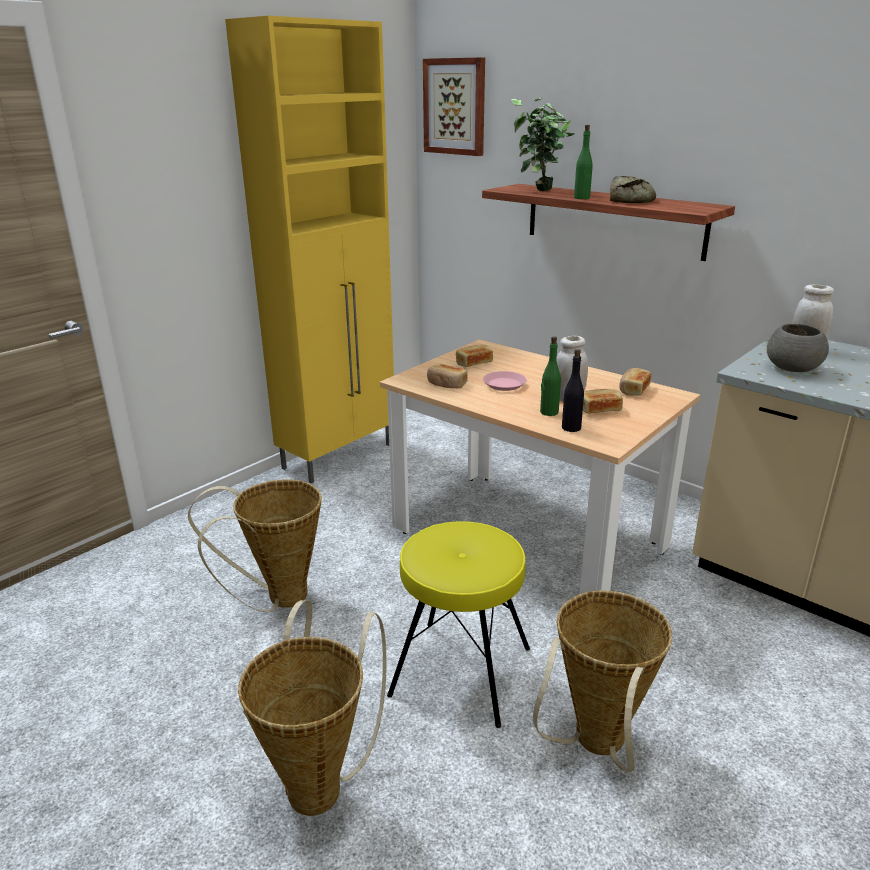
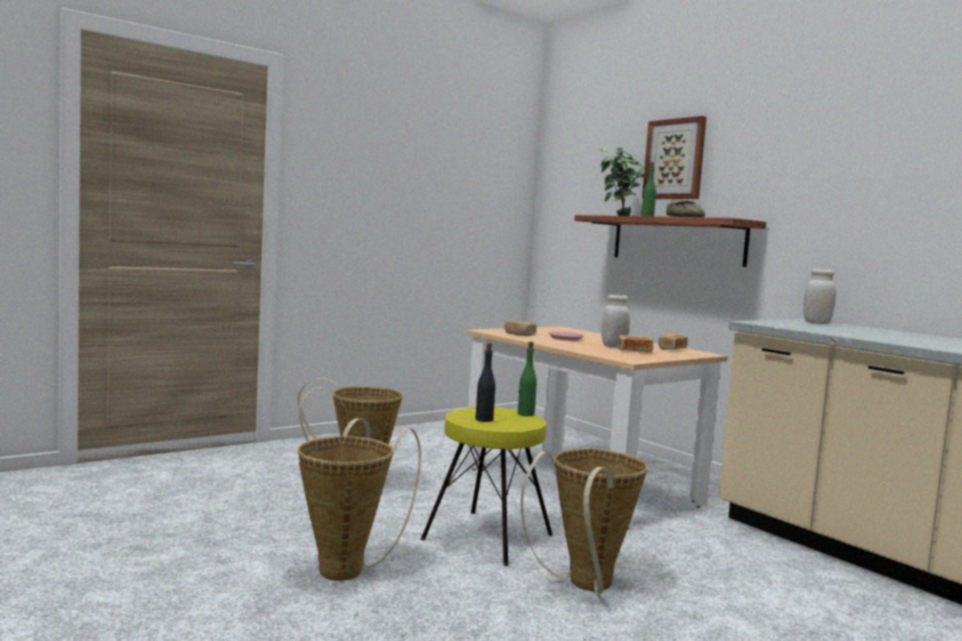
camera: 10 degrees right, 20 degrees down
(339, 456) = (437, 428): yellow cabinet -> none
(455, 106) = (565, 165): picture -> picture (675, 159)
(473, 363) = (548, 331): bread -> none
(548, 412) = (592, 348): green bottle -> green bottle (525, 414)
(571, 428) = (605, 353): black bottle -> black bottle (484, 419)
(792, 369) = (794, 325): grey bowl -> none

